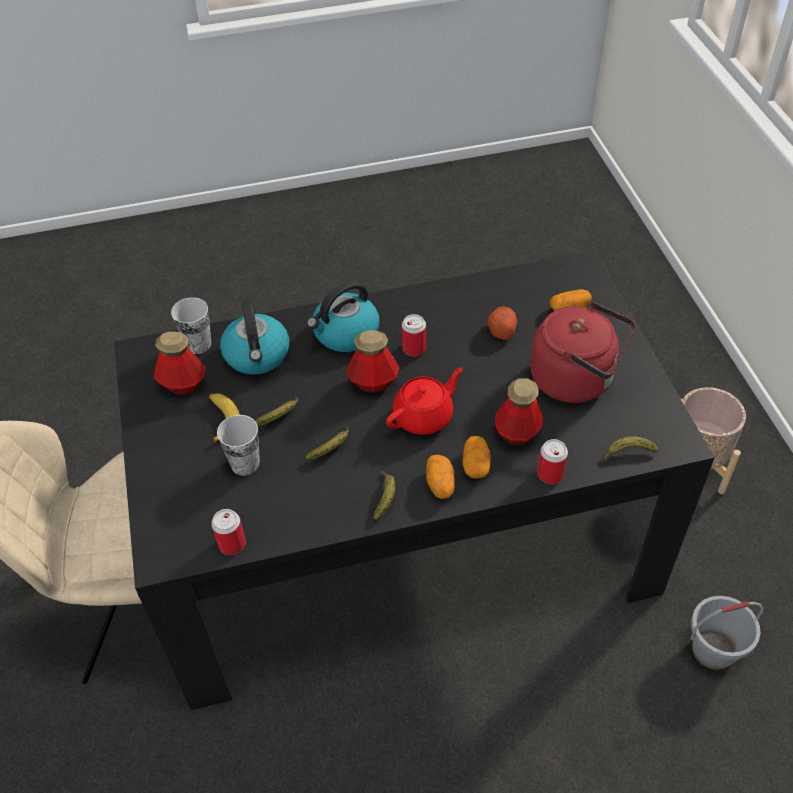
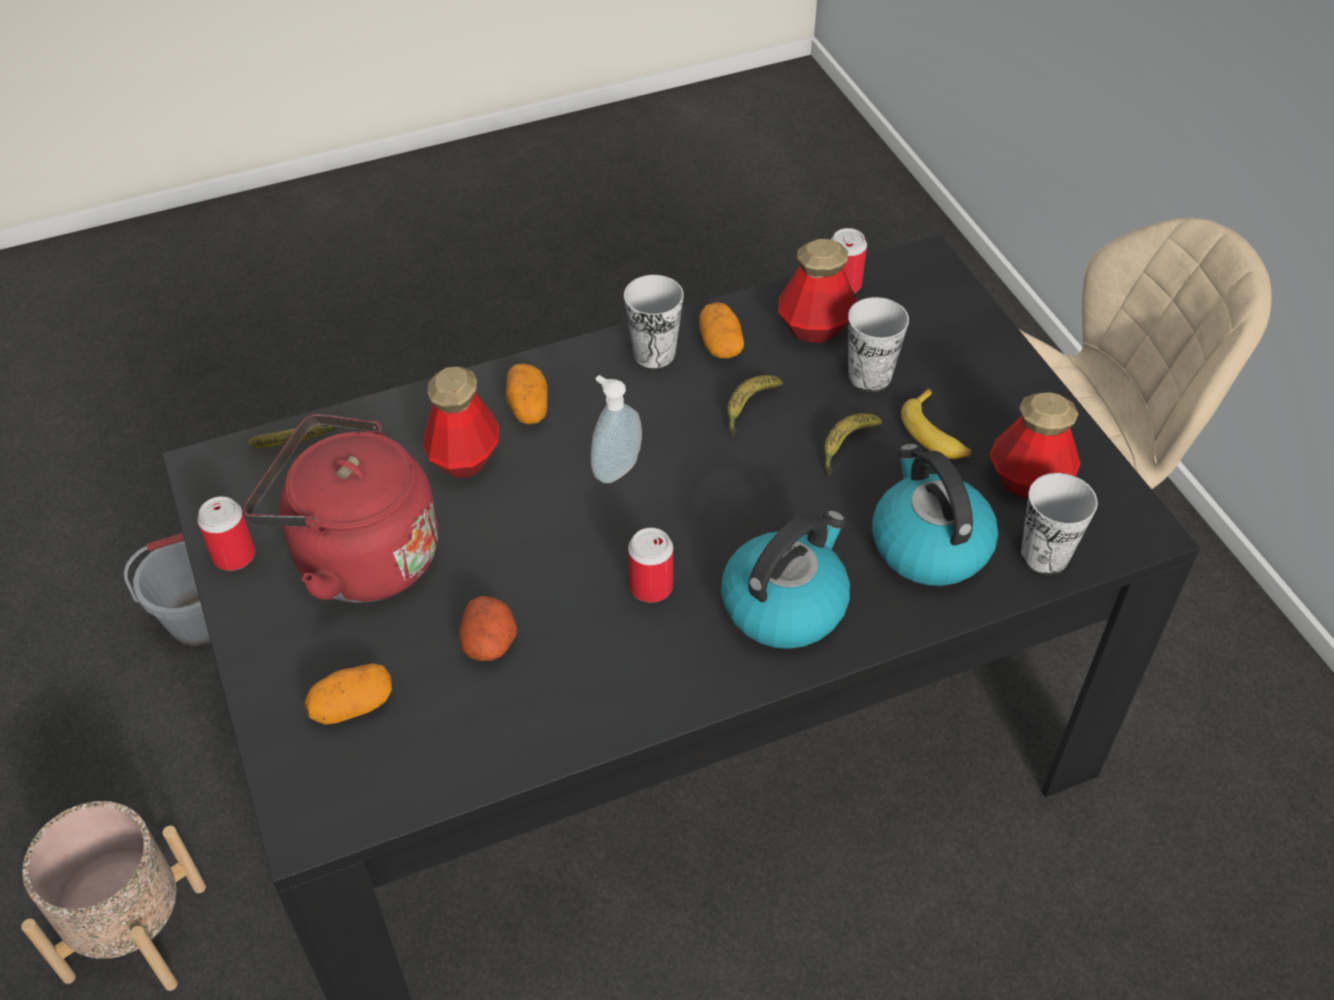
camera: 170 degrees right, 0 degrees up
(373, 382) = (710, 517): bottle -> bottle (815, 328)
(385, 498) = (654, 353): banana -> cup
(424, 416) = (615, 468): red teapot -> soap dispenser
(440, 484) = (578, 377): potato -> potato (720, 344)
(550, 474) = (417, 404): can -> can (234, 555)

